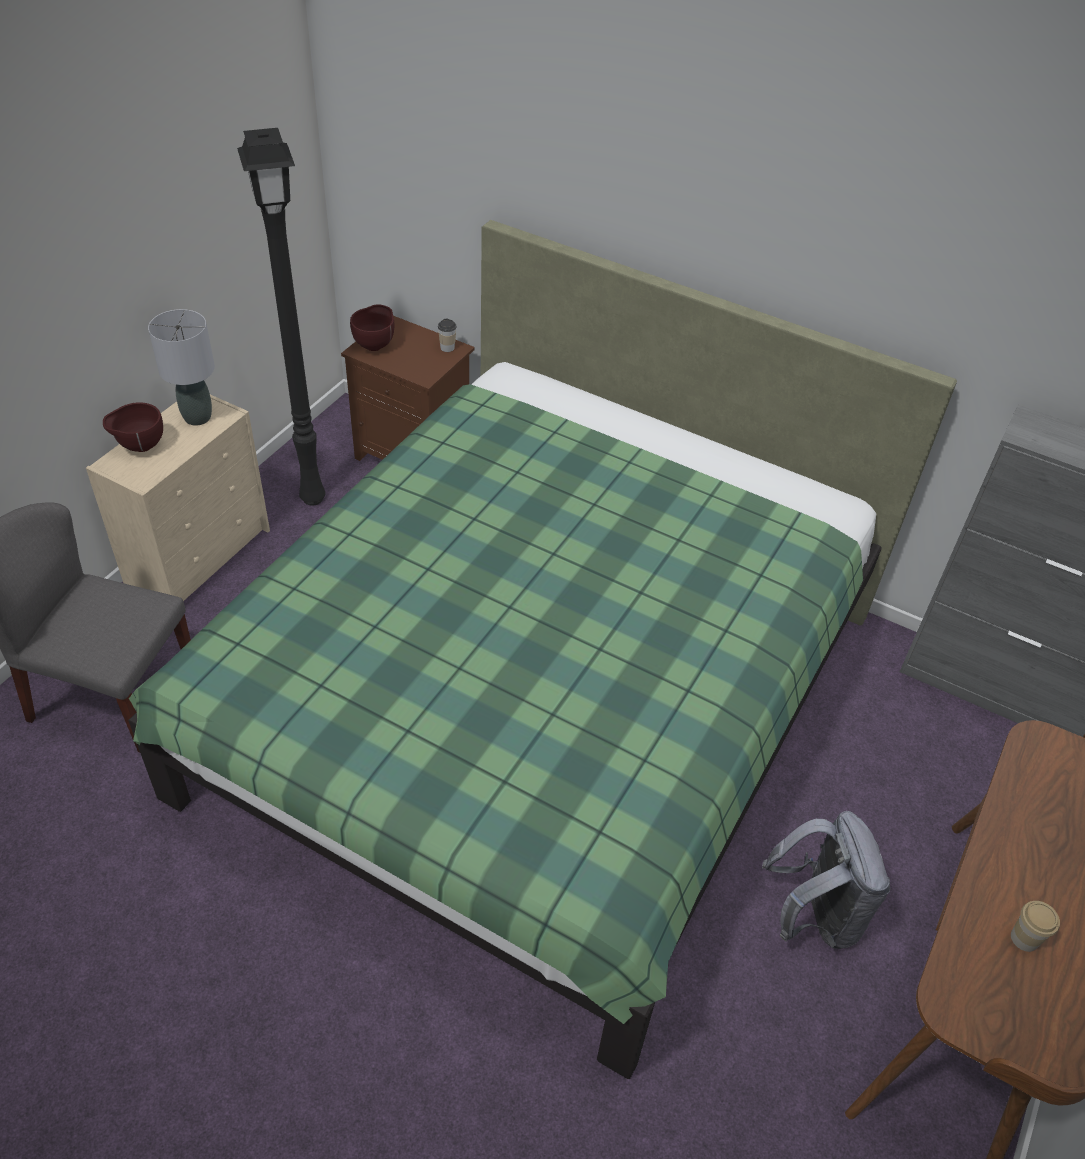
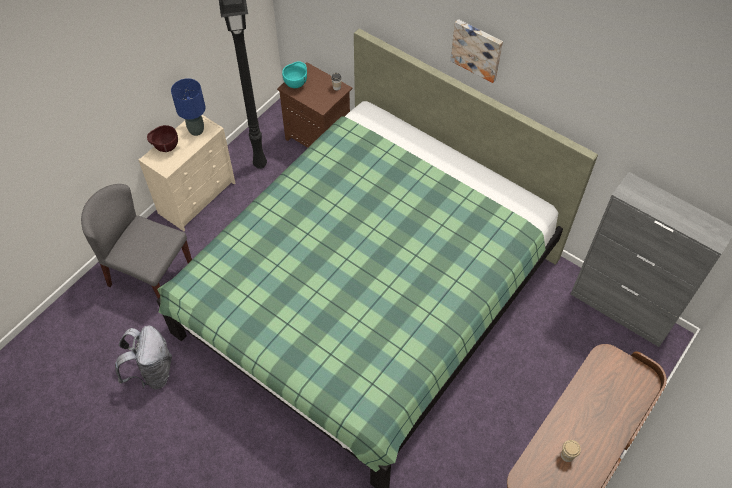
camera: 10 degrees right, 10 degrees up
(198, 417) = (196, 130): grey table lamp -> blue table lamp
(375, 345) = (296, 84): brown bowl -> turquoise bowl
(719, 213) = (477, 49): none -> picture
(814, 915) = (492, 424): grey backpack -> grey backpack (152, 372)

